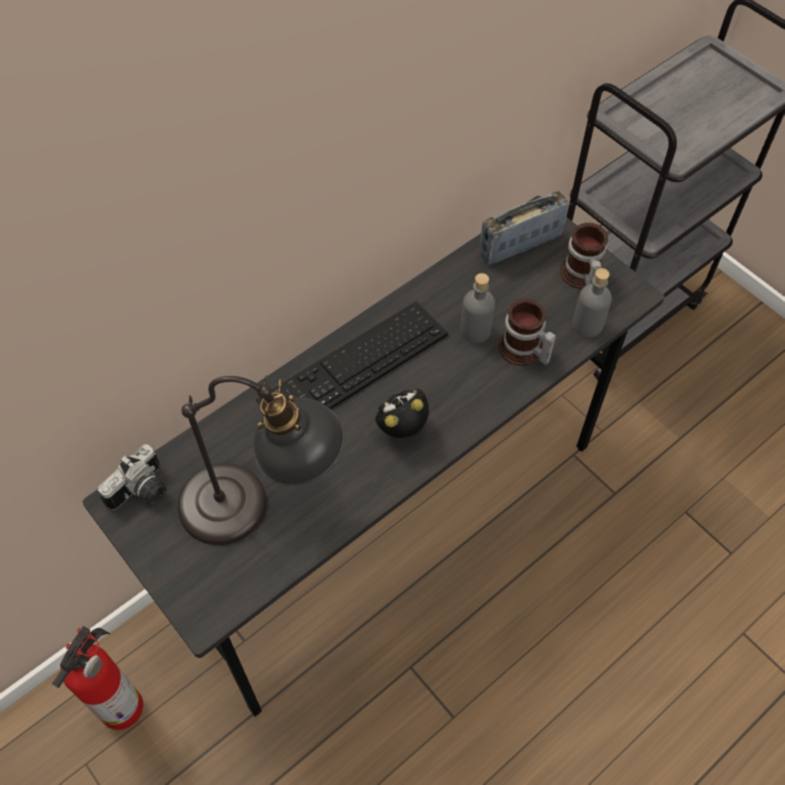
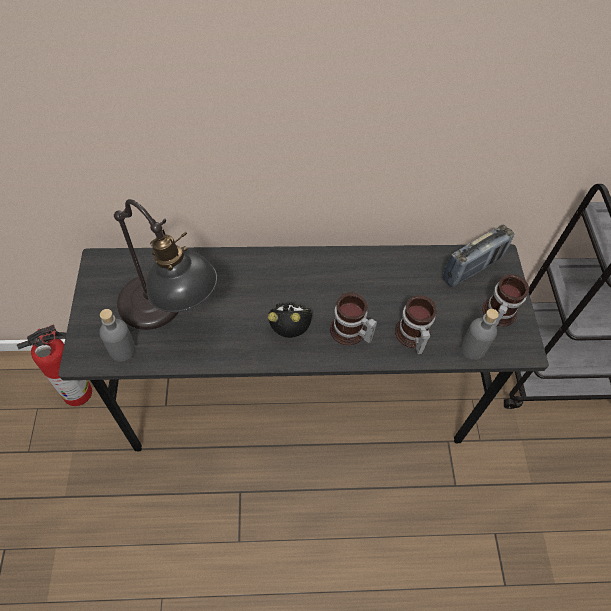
camera: 35 degrees right, 0 degrees up
(142, 492) = (116, 266): camera -> none
(353, 367) = (295, 274): keyboard -> none
(462, 390) = (349, 333): none -> mug
(475, 330) = (392, 302): grey bottle -> grey bottle (122, 350)
(520, 245) = (472, 268): radio -> radio turned 135 degrees clockwise

